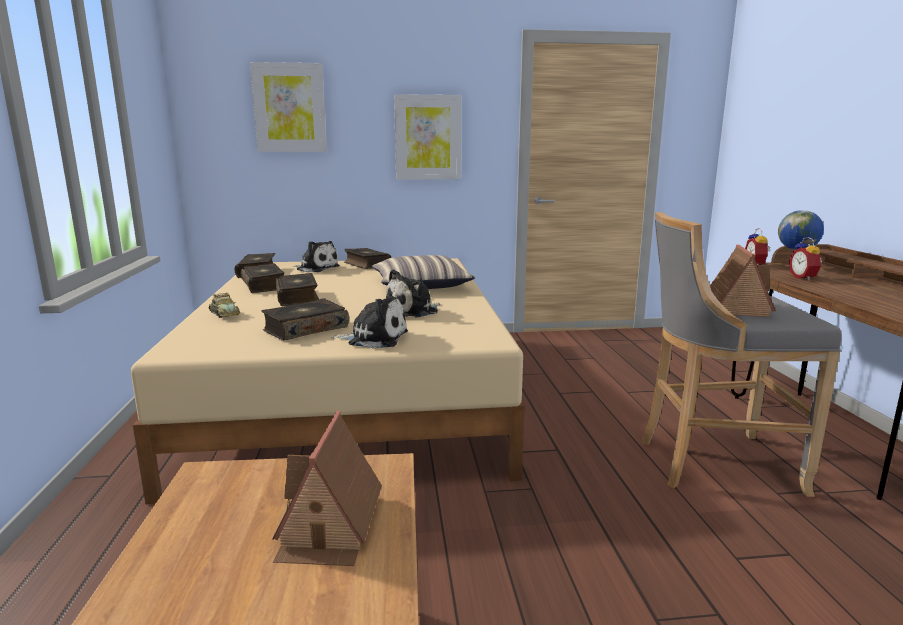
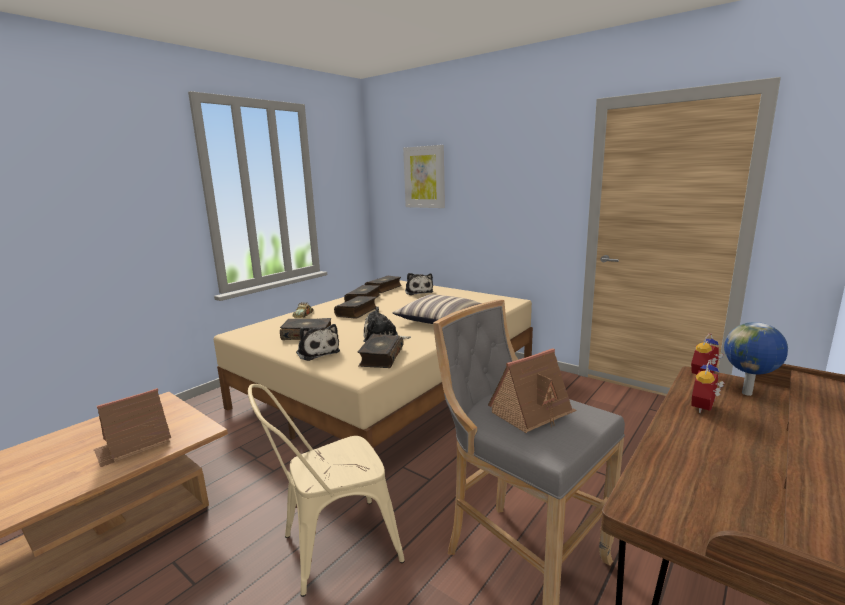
camera: 45 degrees right, 0 degrees up
(366, 265) = (453, 294): book -> book (380, 357)
(428, 137) = (512, 198): picture -> none
(591, 541) = (331, 549): none -> beige chair

